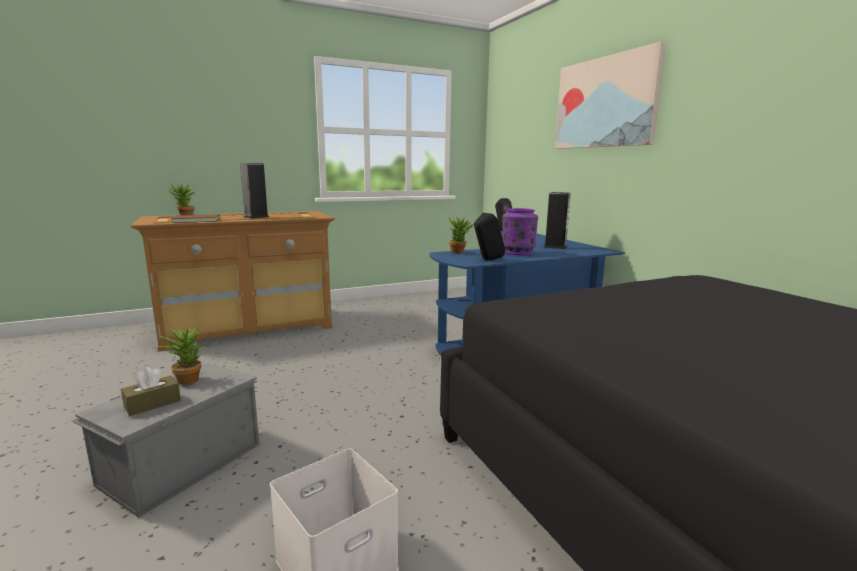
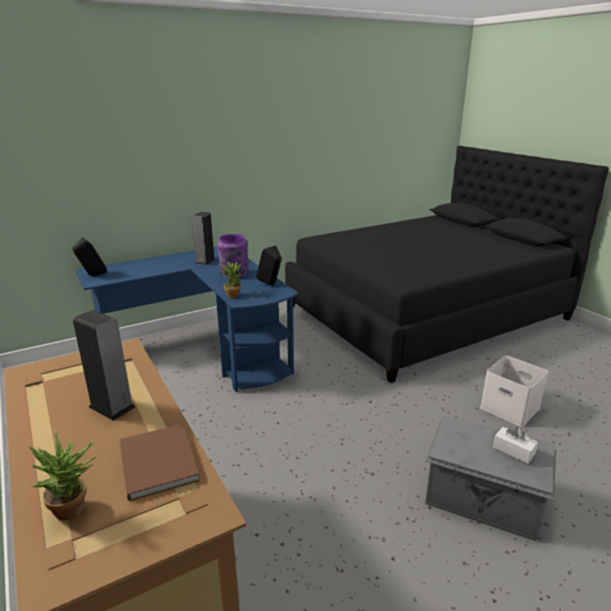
camera: 95 degrees left, 10 degrees up
(152, 403) = (513, 451): brown tissue box -> white tissue box
(187, 379) = (467, 451): potted plant -> none
(605, 102) = (179, 126): picture -> none

